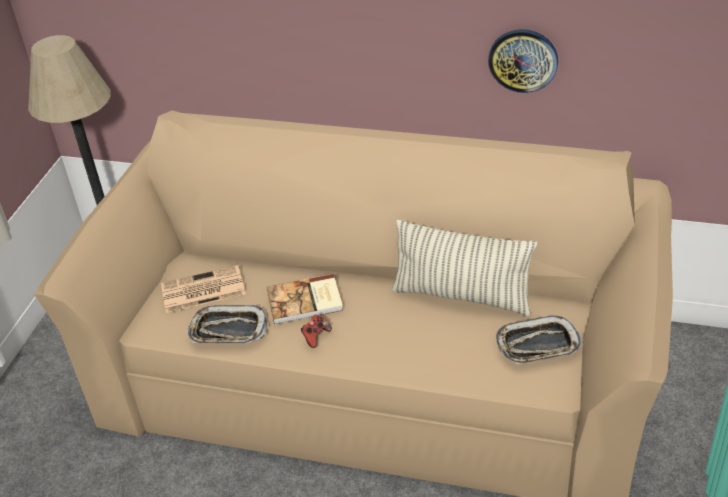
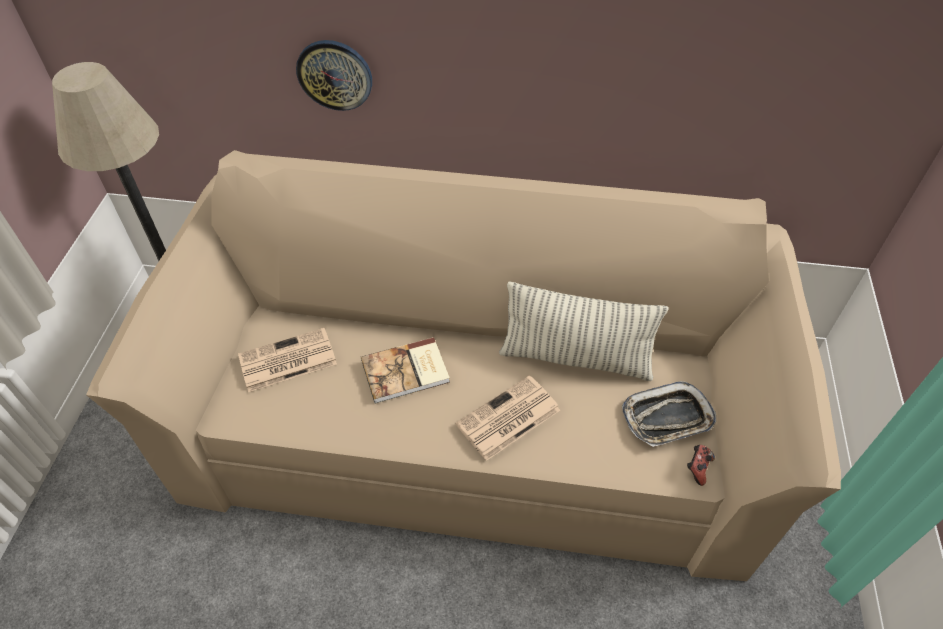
camera: 10 degrees left, 10 degrees up
(228, 330) = (322, 413): tray -> none
(316, 336) = (424, 418): game controller -> game controller (697, 468)
(390, 340) = (507, 419): none -> newspaper
(523, 60) = (650, 96): wall clock -> wall clock (335, 75)

